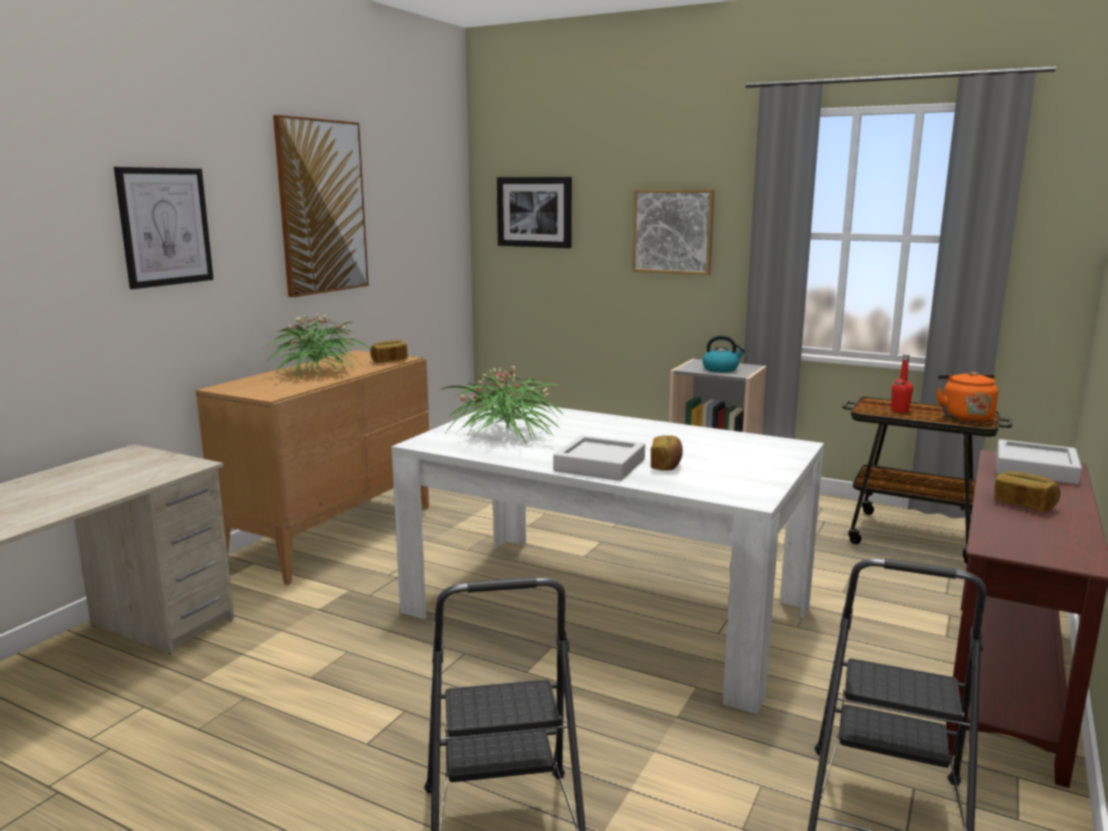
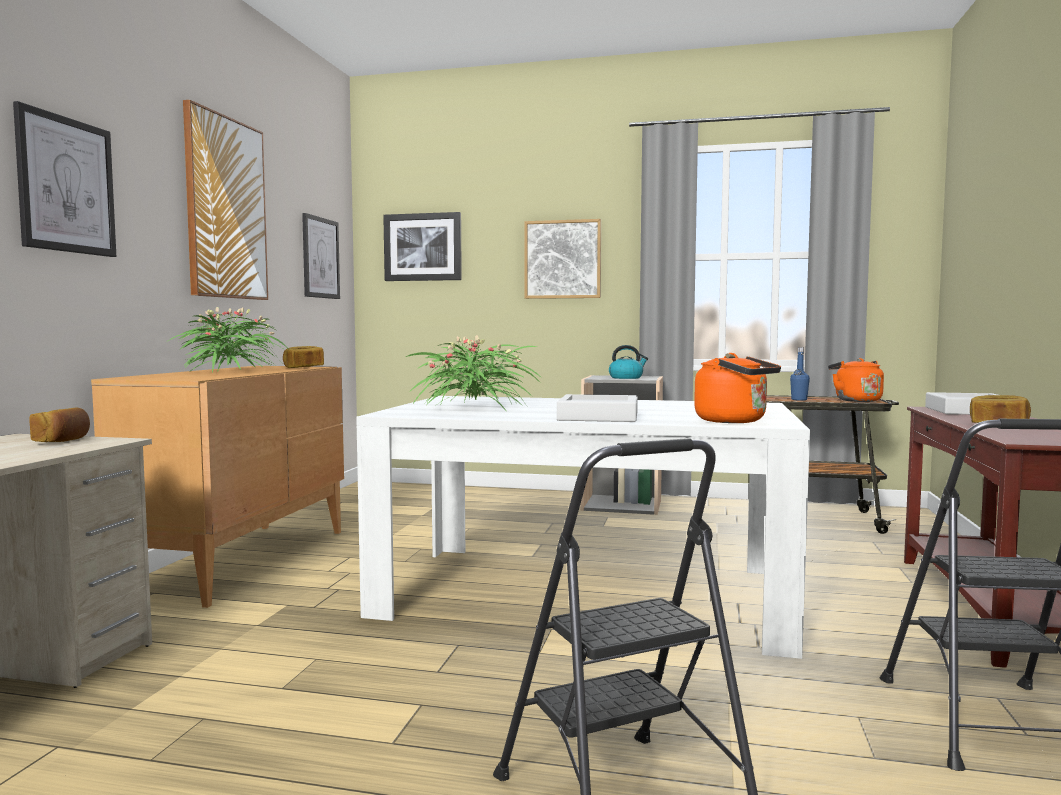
camera: 15 degrees left, 10 degrees down
(429, 229) = (320, 258): none -> picture
(666, 465) = (663, 414): bread -> bread (63, 440)
(718, 487) = (735, 421): none -> orange kettle
(899, 410) = (799, 399): red bottle -> blue bottle

